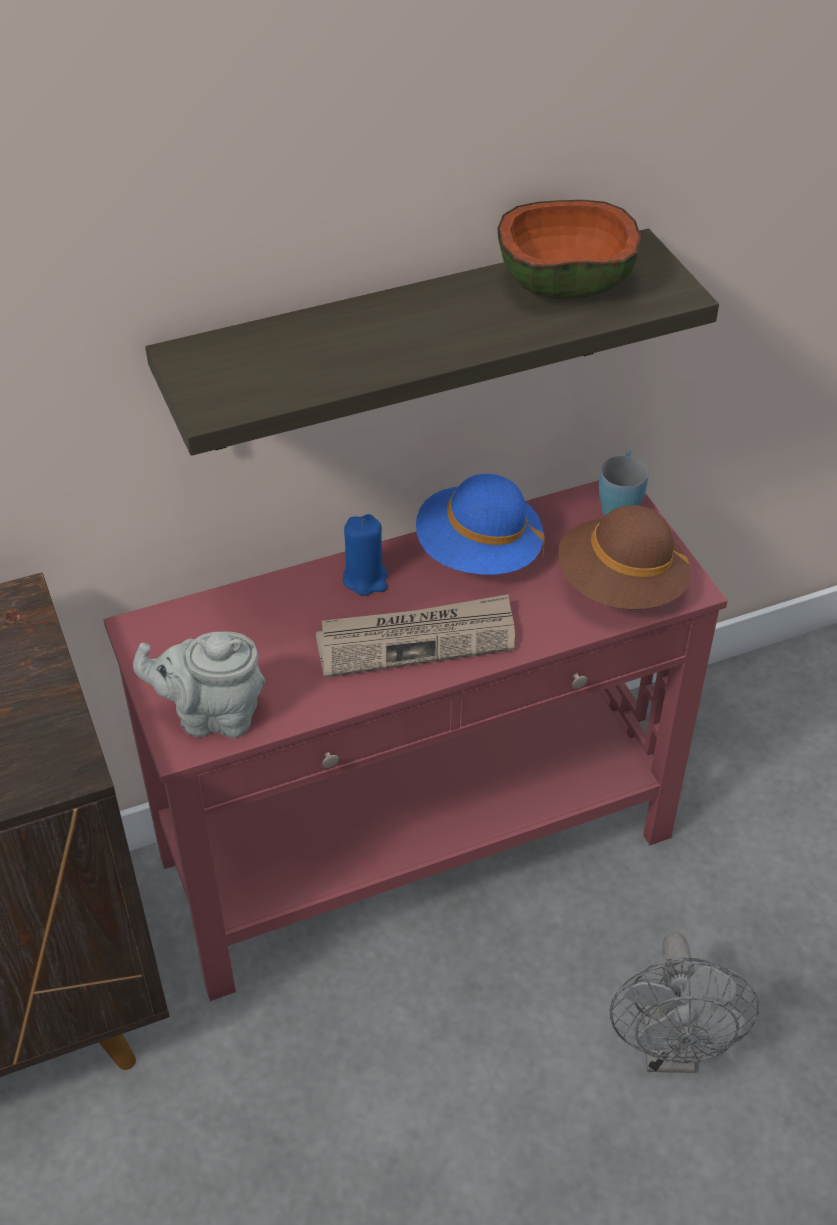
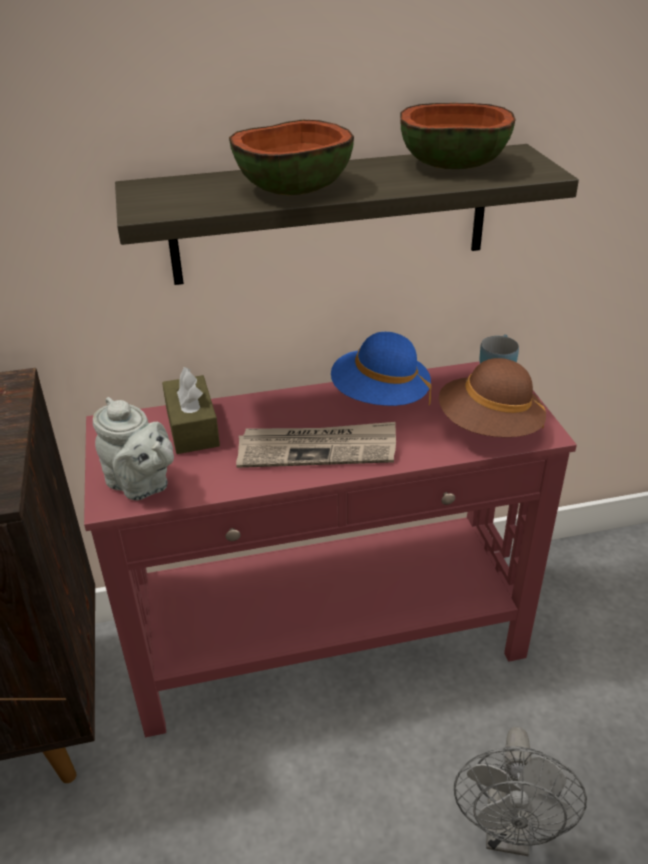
camera: 10 degrees right, 10 degrees down
(212, 716) = (141, 485): grey teapot -> grey teapot turned 150 degrees counterclockwise
(249, 623) = (192, 427): none -> brown tissue box
(365, 579) = (289, 407): blue candle -> none
(379, 345) = (293, 187): none -> bowl

